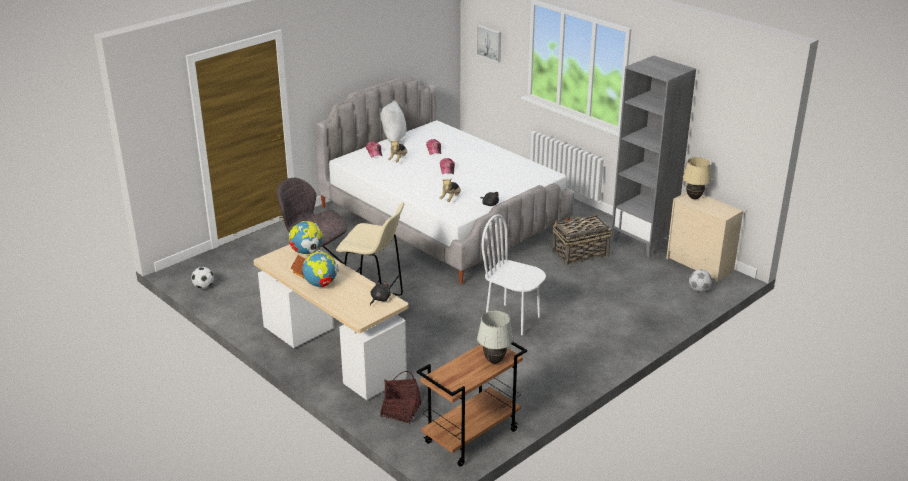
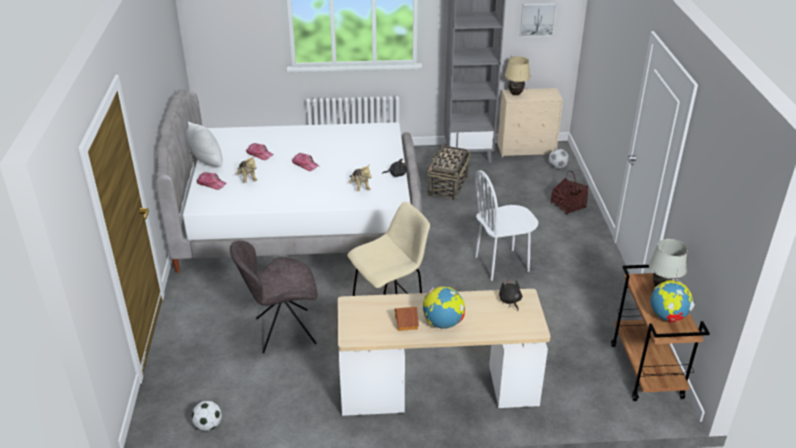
camera: 50 degrees left, 5 degrees up
(307, 252) = (369, 305): globe -> globe (667, 317)
(400, 411) = (574, 393): basket -> basket (568, 206)
(490, 43) = (228, 26): picture -> picture (537, 19)

